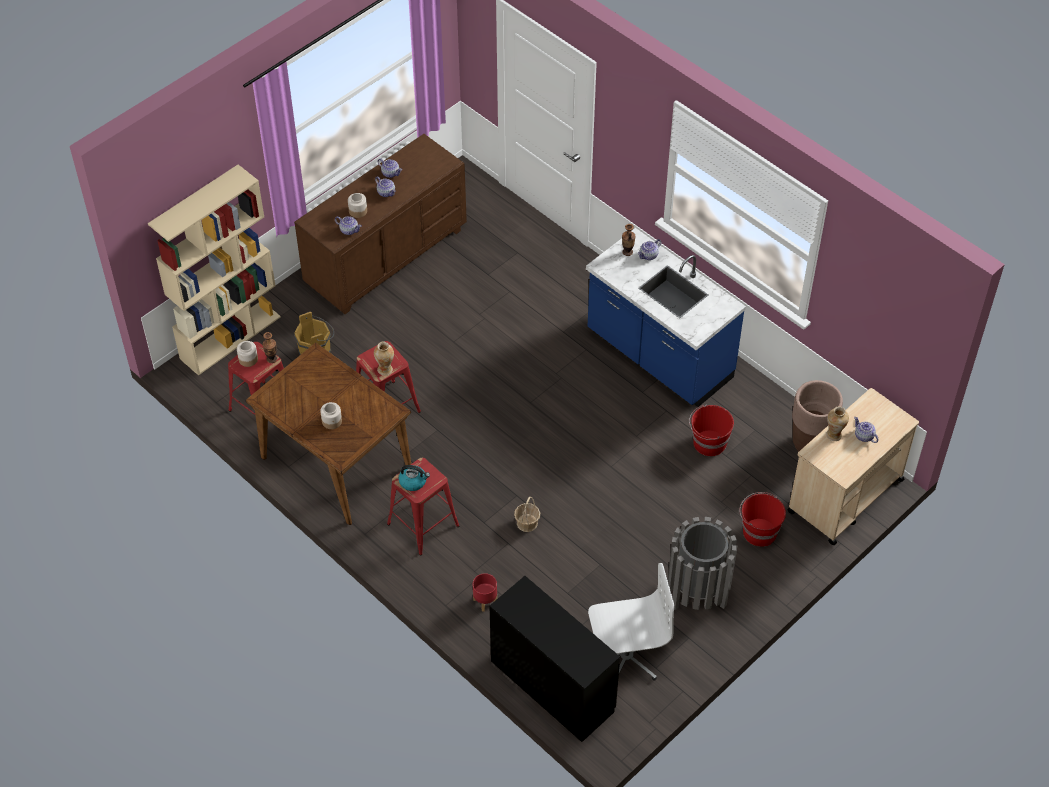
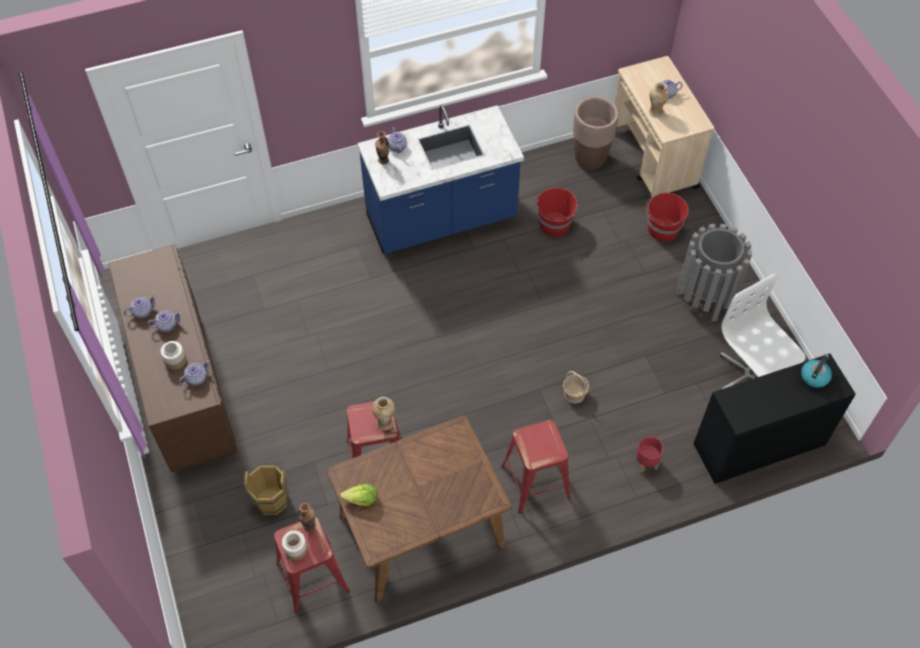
camera: 65 degrees left, 5 degrees up
(230, 337) = (195, 575): beige bookcase -> none
(299, 374) = (361, 499): none -> lettuce
(332, 421) = (442, 491): jar -> none
(413, 481) = (540, 450): kettle -> kettle (814, 376)
(625, 656) = (749, 376): white office chair -> white office chair turned 45 degrees counterclockwise

